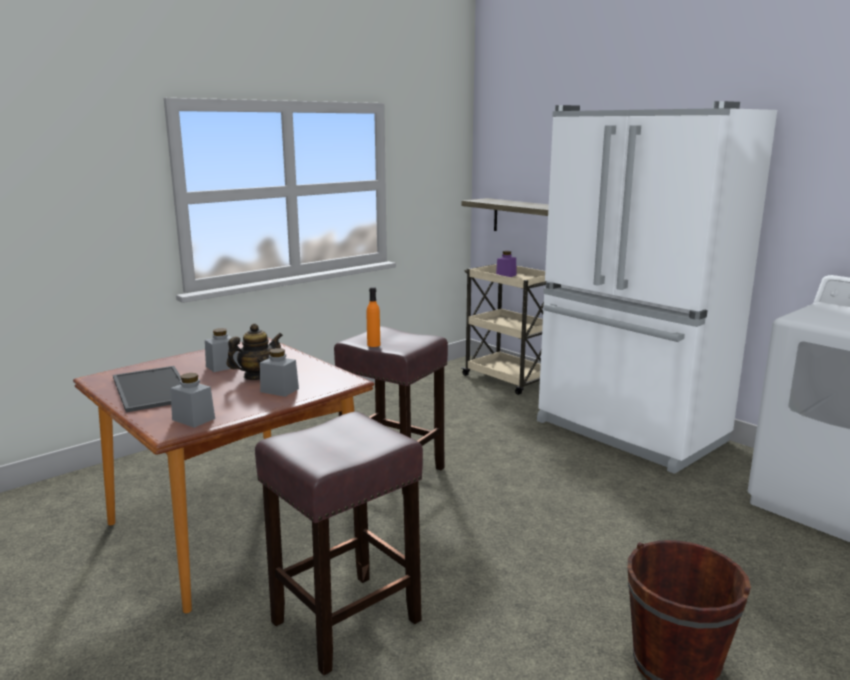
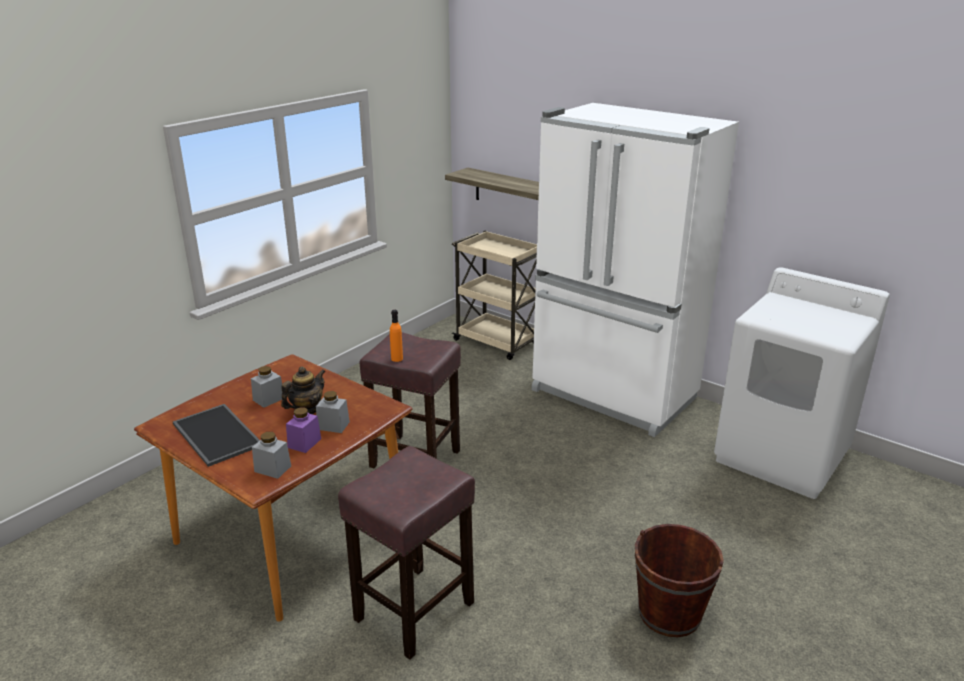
camera: 10 degrees left, 10 degrees up
(506, 275) = (492, 247): purple jar -> purple jar (304, 443)

